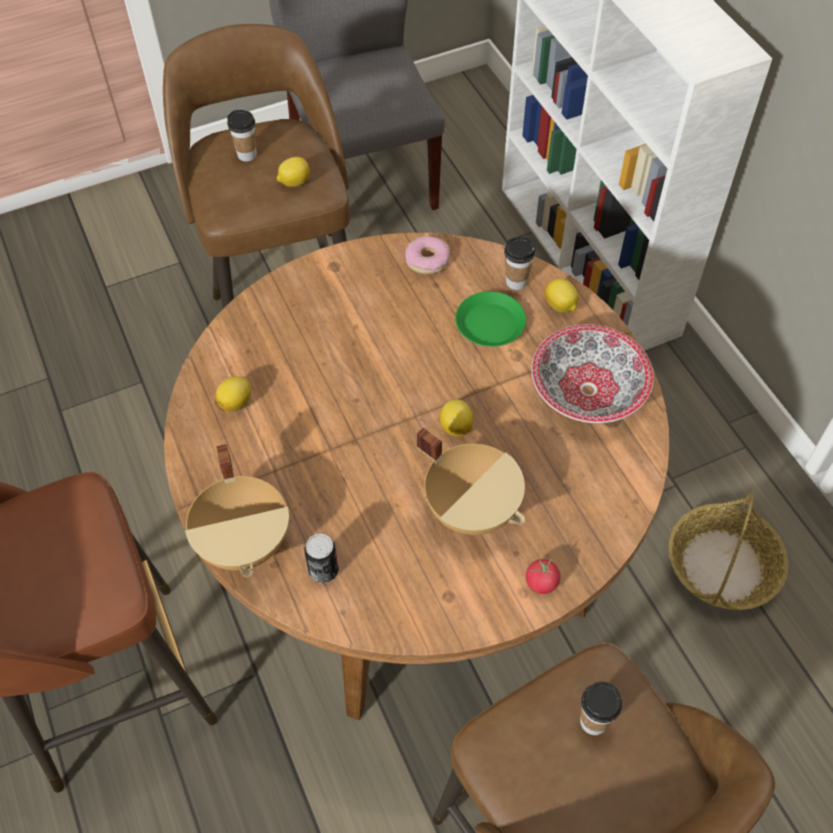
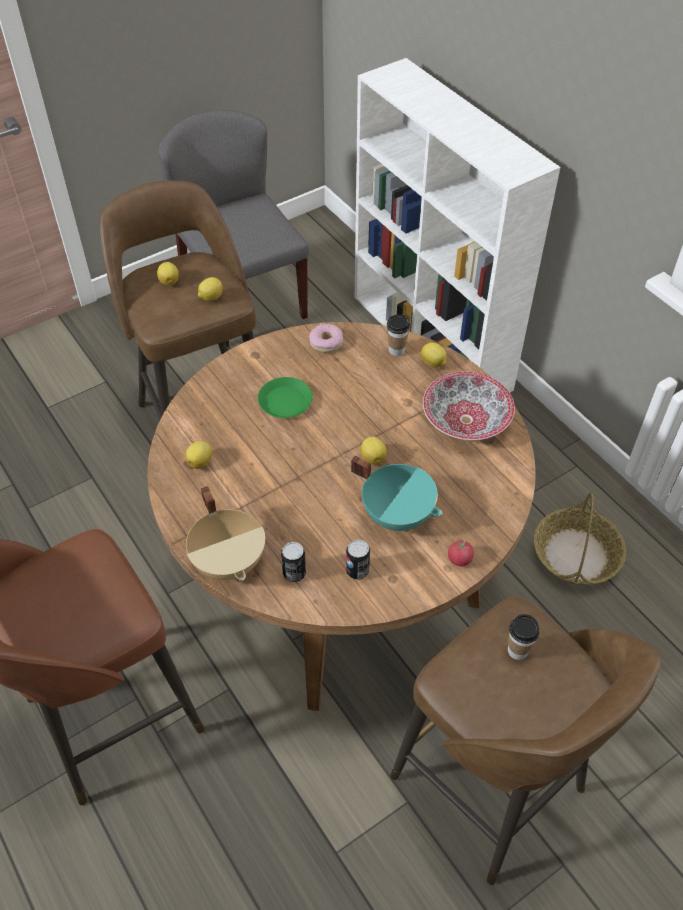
camera: 10 degrees left, 5 degrees down
(247, 155) = (169, 281): cup -> lemon
(405, 579) = (357, 571): none -> can
(472, 508) = (397, 514): beige cooking pot -> turquoise cooking pot
(490, 324) = (383, 382): green plate -> green plate (285, 401)

